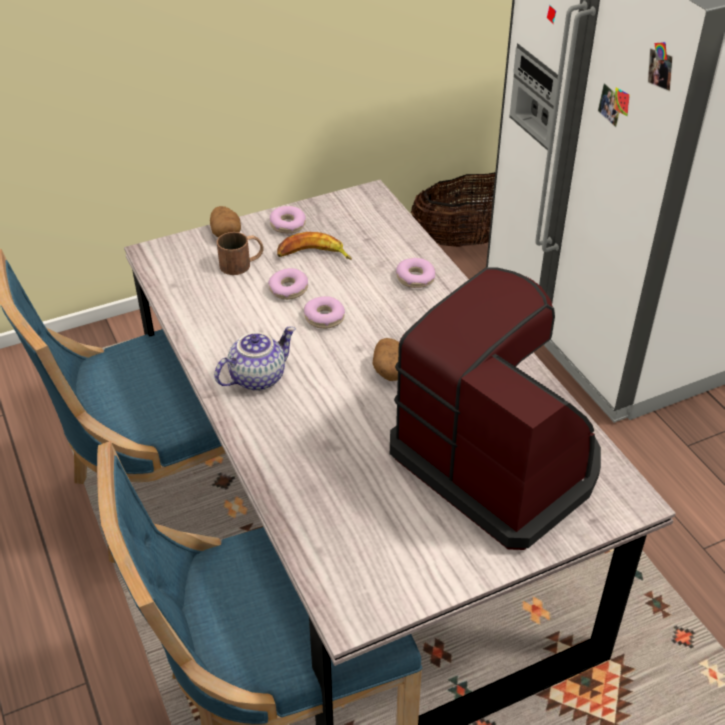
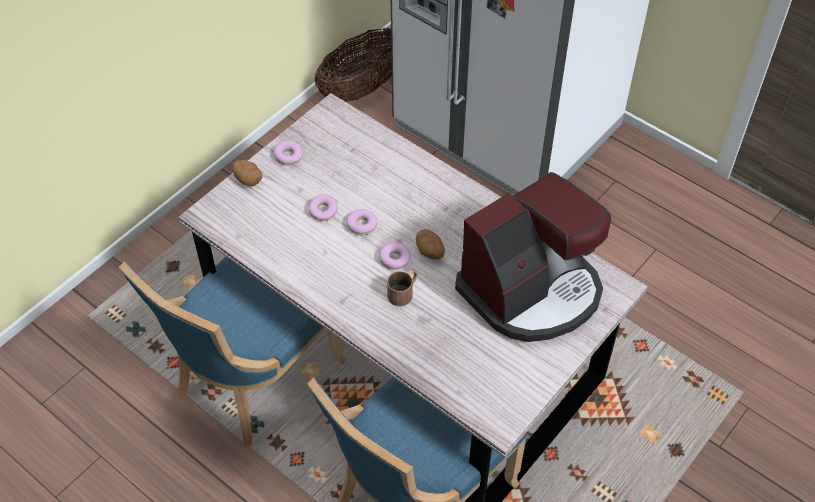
camera: 25 degrees left, 10 degrees up
(242, 263) = (276, 201): brown mug -> brown mug (404, 291)
(257, 377) = (345, 287): teapot -> none
(313, 255) = (323, 176): banana -> none
(415, 278) = (405, 172): donut -> donut (394, 259)
(499, 461) = (532, 291): coffee machine -> coffee machine turned 120 degrees clockwise

